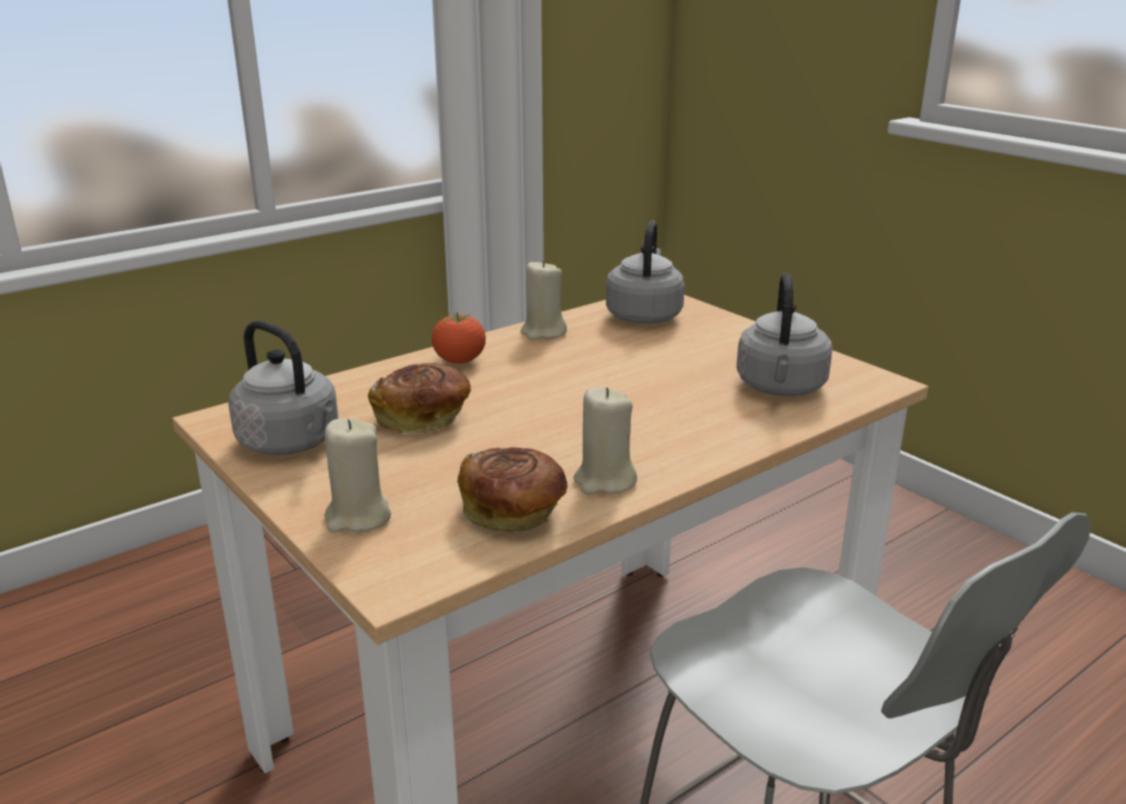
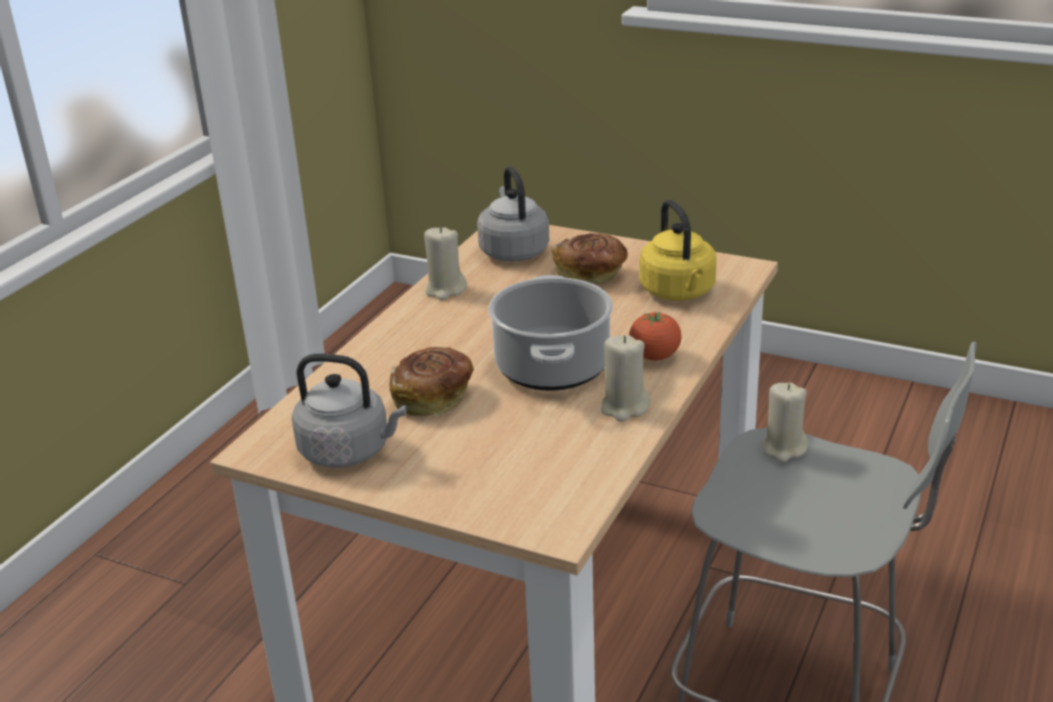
camera: 25 degrees left, 5 degrees up
(357, 517) = (475, 492): beige candle -> beige candle (783, 448)
(459, 361) = (404, 337): tomato -> tomato (655, 356)
(513, 513) = (585, 452): bread -> bread (591, 275)
(570, 421) = (551, 366): none -> cooking pot
(781, 388) = (679, 293): grey kettle -> yellow kettle

